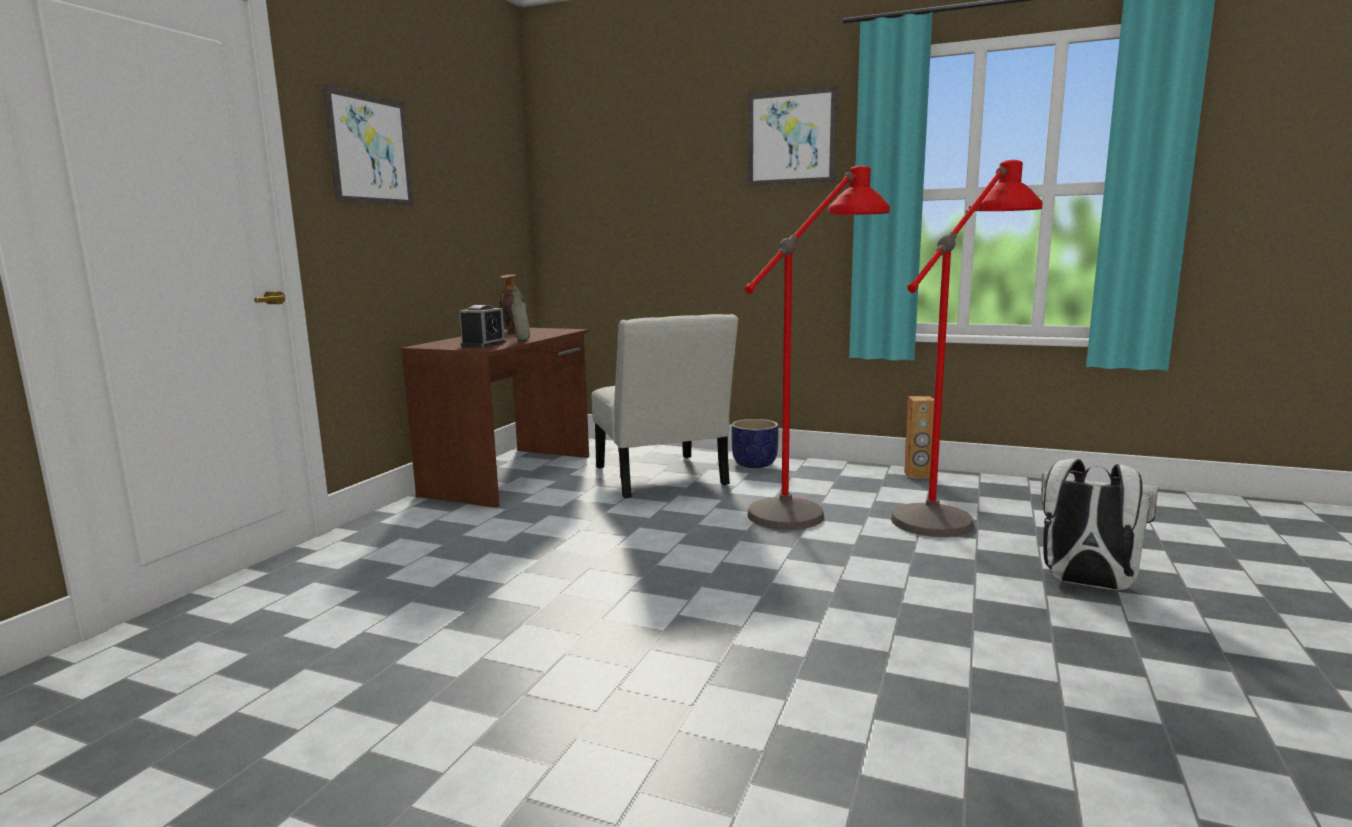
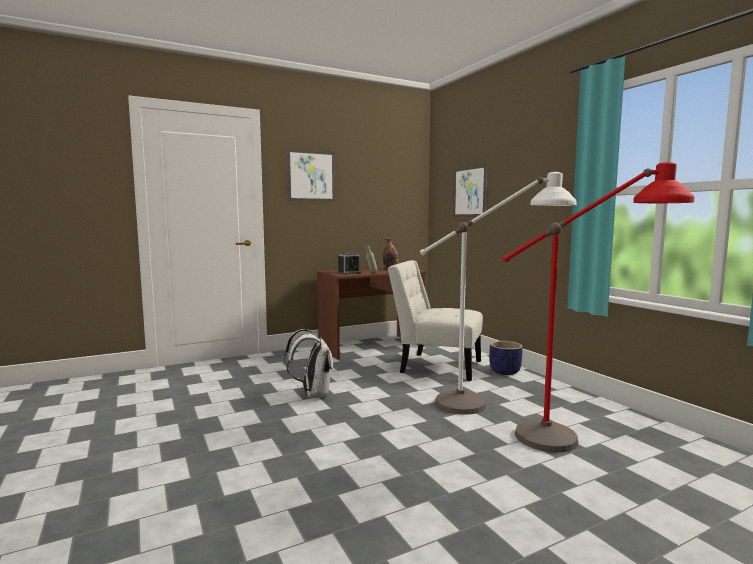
camera: 40 degrees right, 5 degrees down
(662, 478) = (436, 366): white chair -> white chair turned 90 degrees clockwise
(791, 137) = (547, 153): picture -> picture (469, 191)
(813, 501) = (494, 401): red floor lamp -> white floor lamp
(917, 475) = (605, 408): brown speaker -> none
(1085, 584) = (570, 514): white backpack -> white backpack (313, 394)

